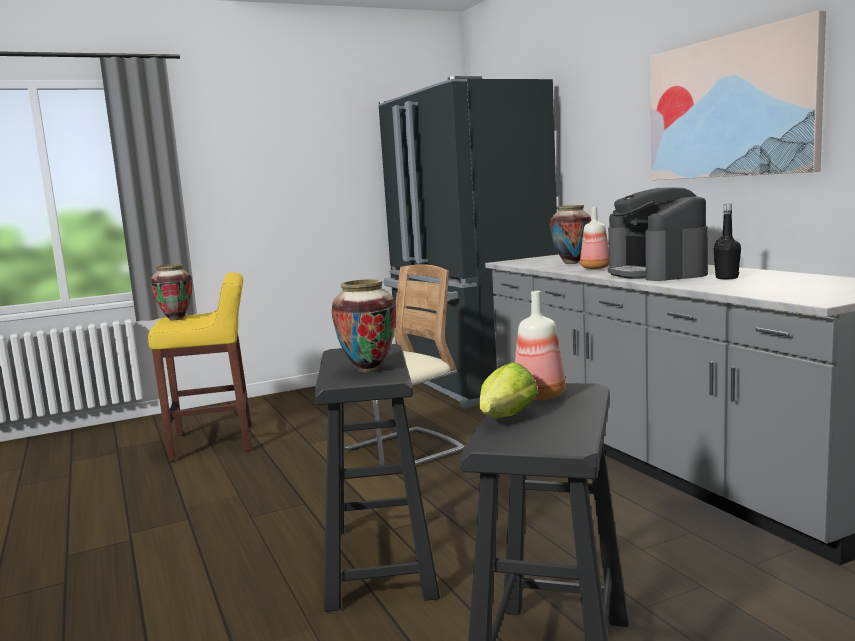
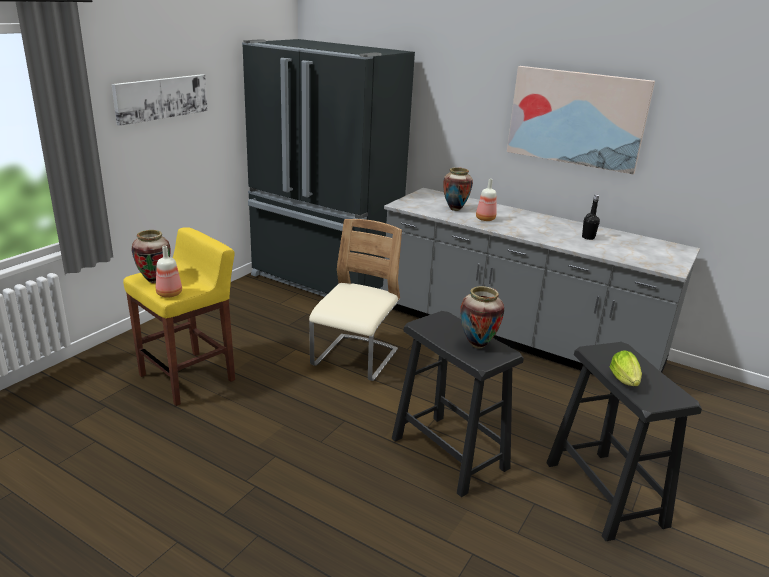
camera: 35 degrees left, 15 degrees up
(271, 158) = (161, 98): none -> picture
(537, 395) = (610, 358): bottle -> bottle (168, 294)
(656, 273) = (538, 229): coffee machine -> none

